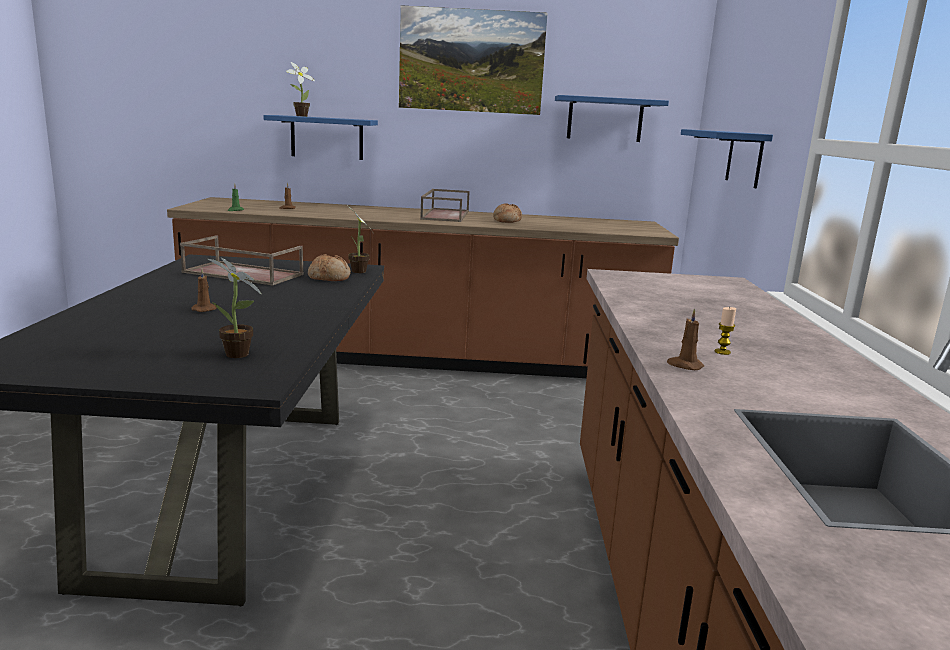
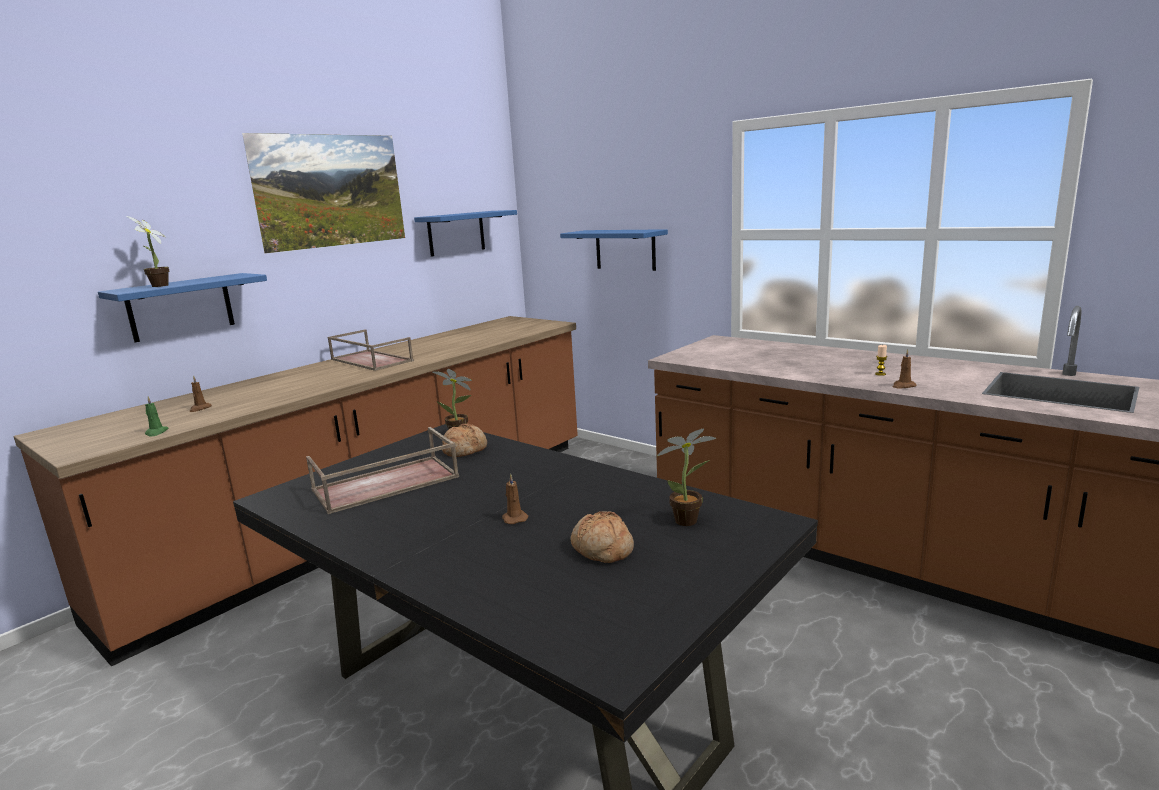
camera: 50 degrees left, 0 degrees up
(506, 221) = (435, 348): bread -> bread (601, 549)

